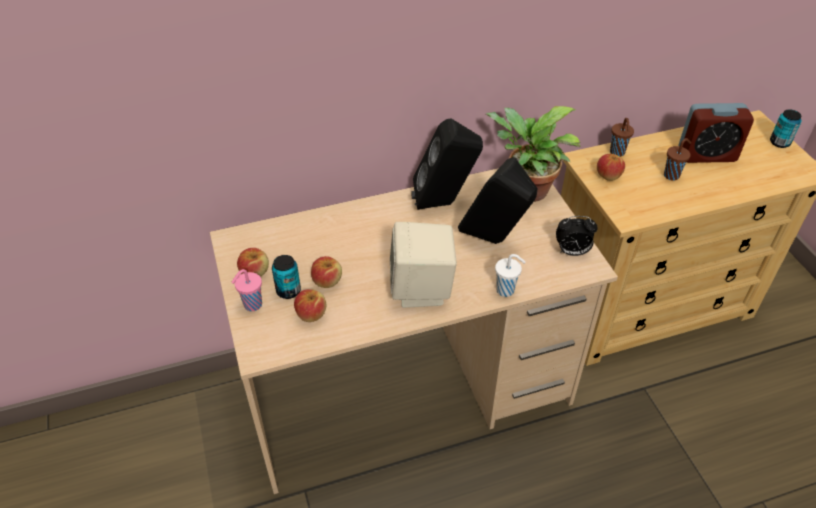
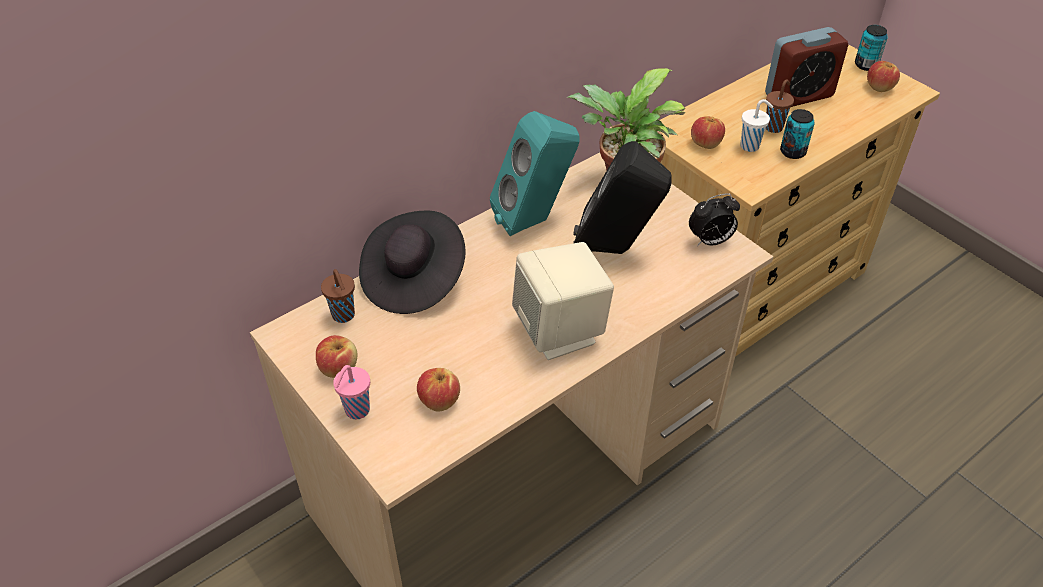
camera: 20 degrees left, 0 degrees up
(288, 291) = (395, 379): can -> can (792, 152)
(327, 281) = (438, 353): apple -> apple (879, 87)
(335, 224) = (413, 280): none -> black hat
(444, 203) = (535, 221): black speaker -> turquoise speaker
(506, 290) = (659, 306): white cup -> white cup (750, 146)
(617, 153) = (703, 115): brown cup -> brown cup (344, 316)

